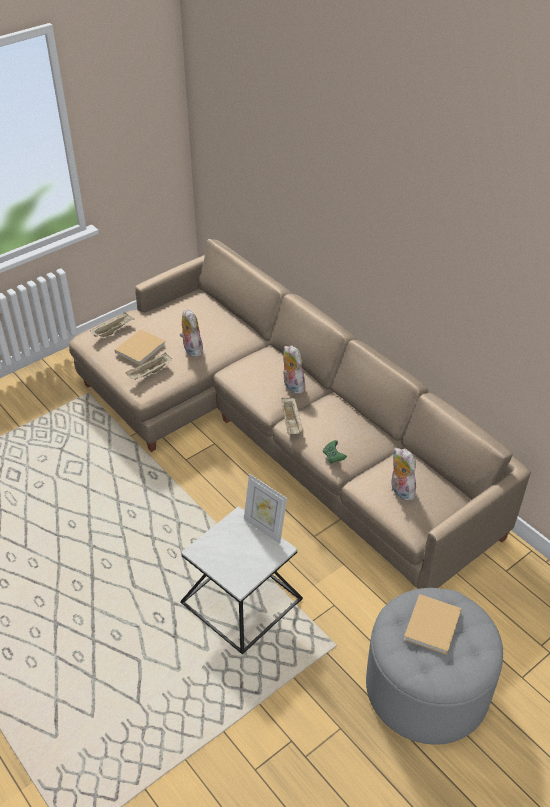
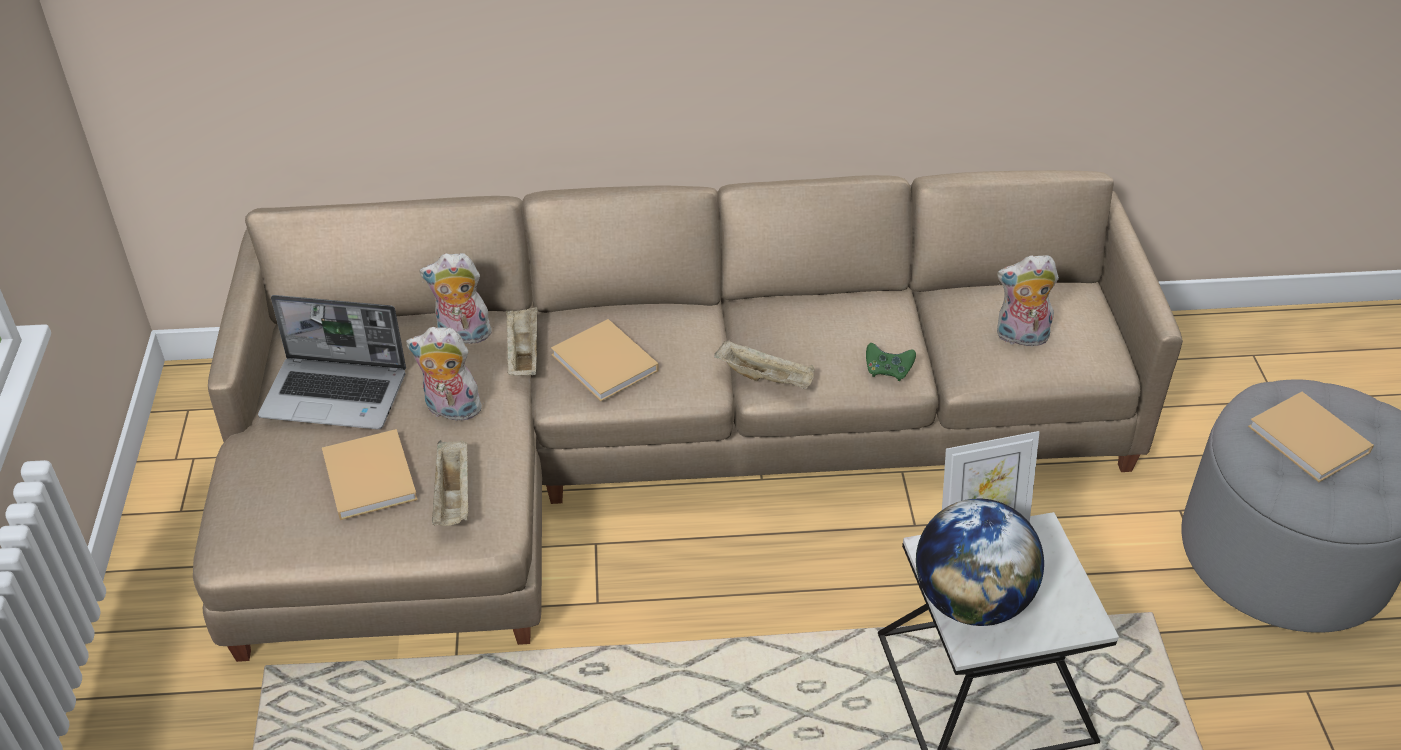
camera: 55 degrees left, 0 degrees up
(113, 331) = (268, 493): beige tray -> beige tray (523, 353)
(172, 319) = (336, 394): none -> laptop
(220, 542) = (971, 601): none -> globe
(254, 375) = (606, 364): none -> beige book
(291, 386) = (677, 336): plush toy -> plush toy (462, 335)

